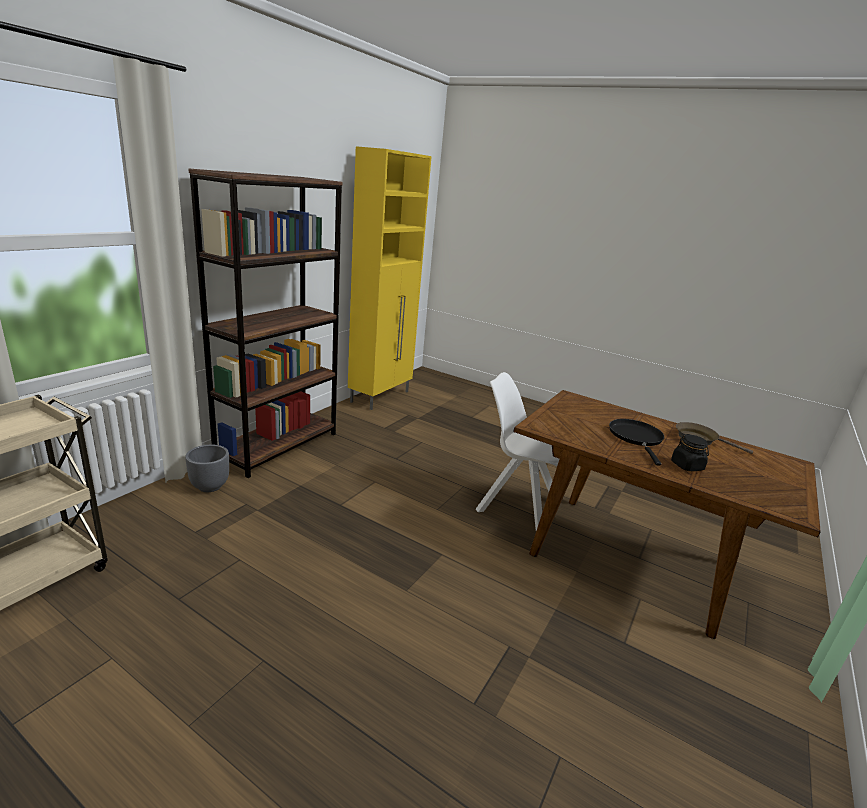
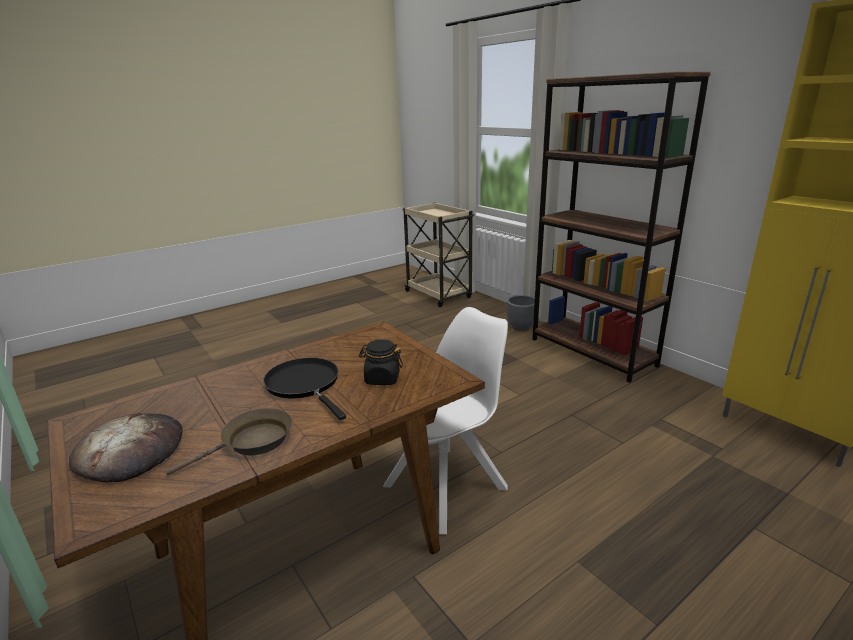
camera: 115 degrees right, 0 degrees up
(636, 438) = (305, 385): black frying pan -> black frying pan turned 150 degrees counterclockwise
(687, 466) = (221, 393): black jar -> black jar (382, 379)
(765, 475) = (130, 451): none -> bread

